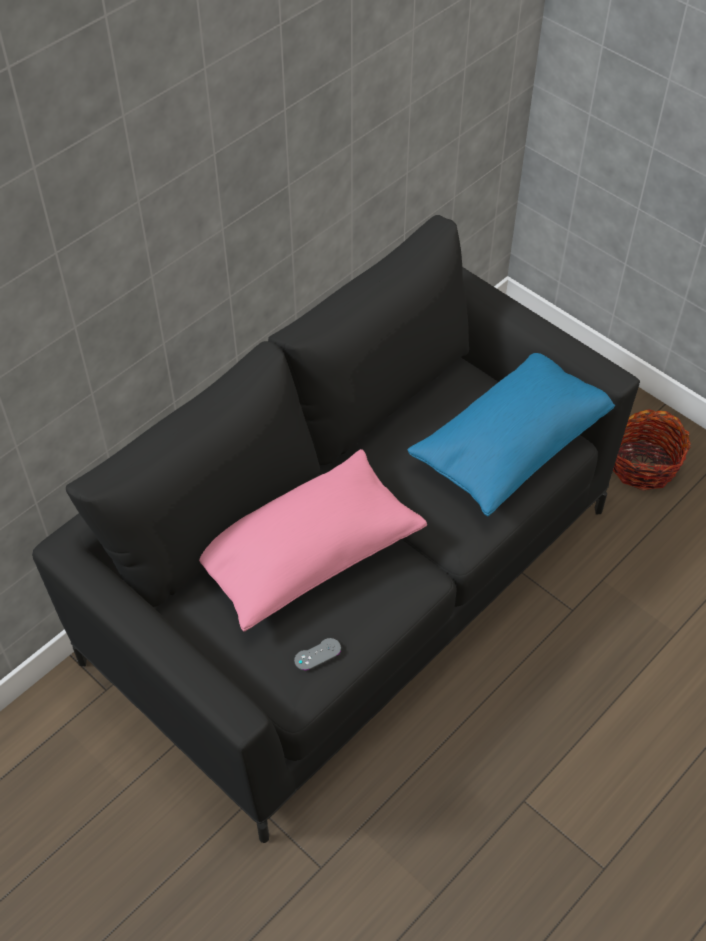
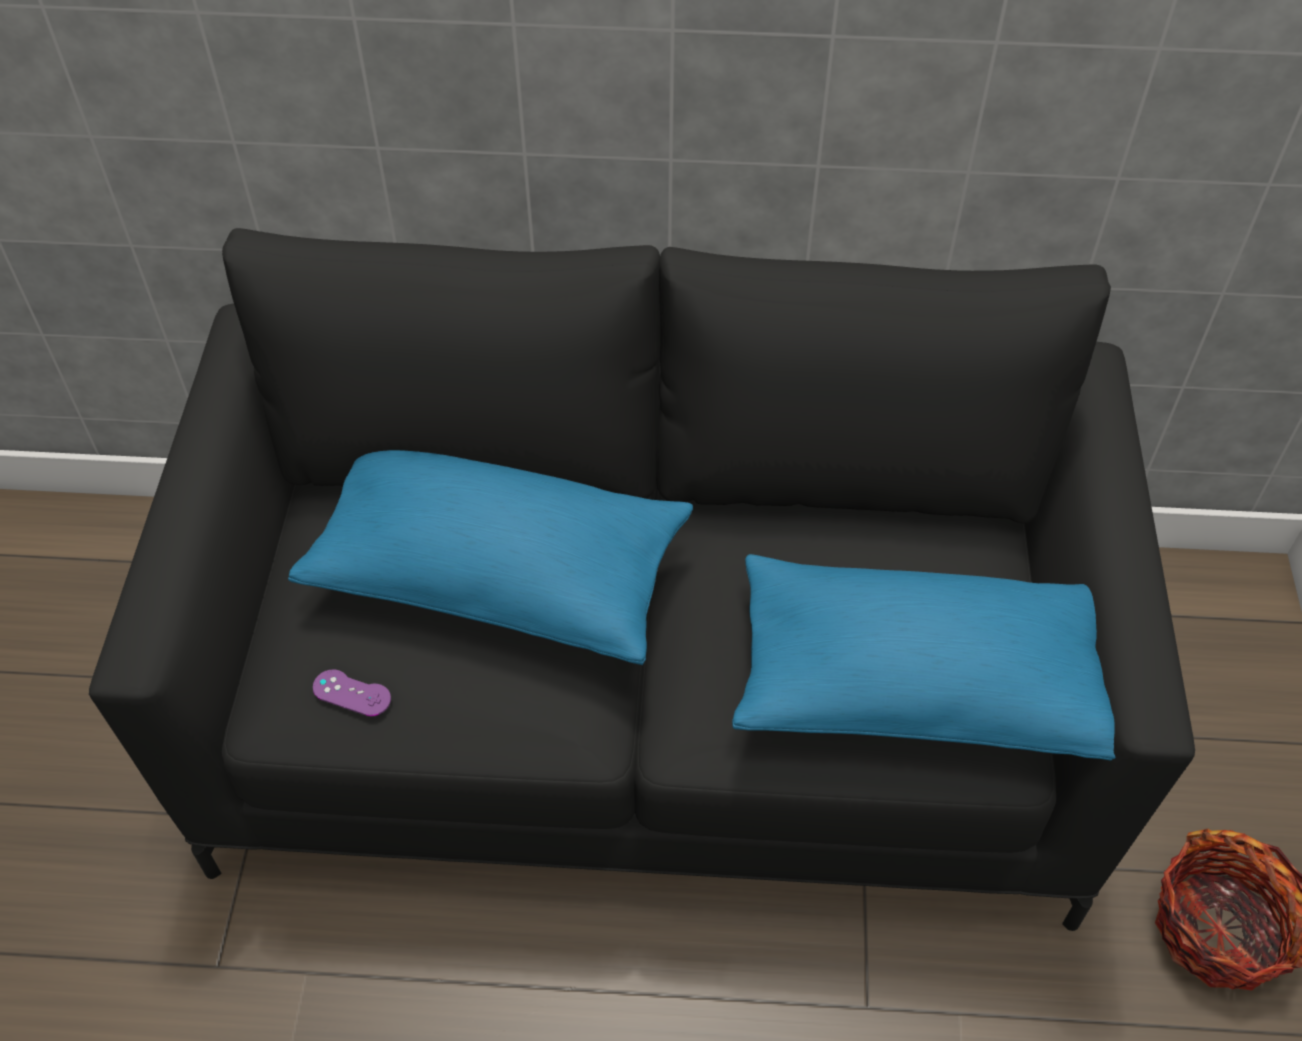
camera: 50 degrees right, 0 degrees up
(307, 553) = (499, 574): pink pillow -> blue pillow
(317, 654) = (352, 693): grey game controller -> purple game controller

